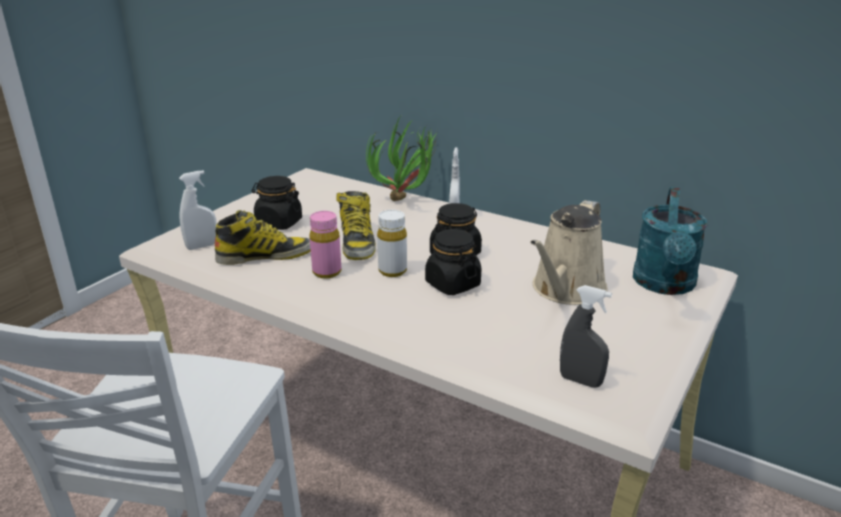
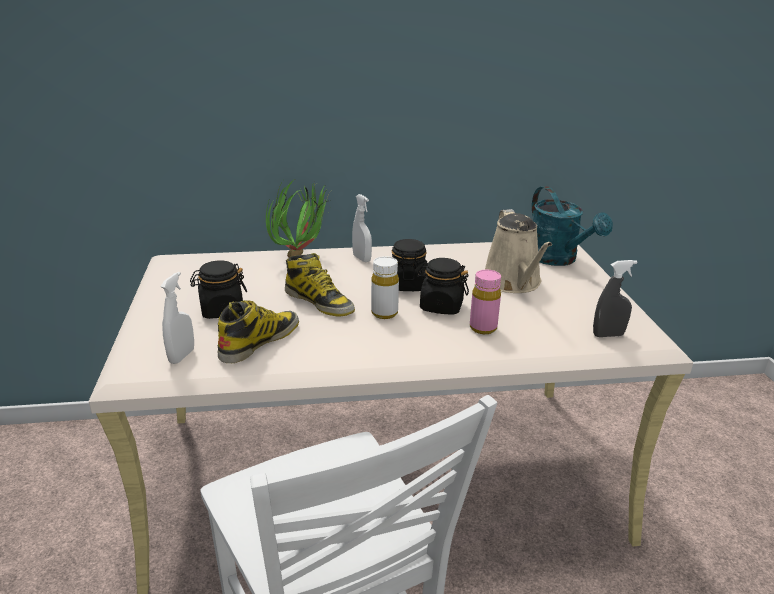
camera: 40 degrees left, 0 degrees up
(327, 272) = (336, 333): pink bottle -> pink bottle (483, 328)

